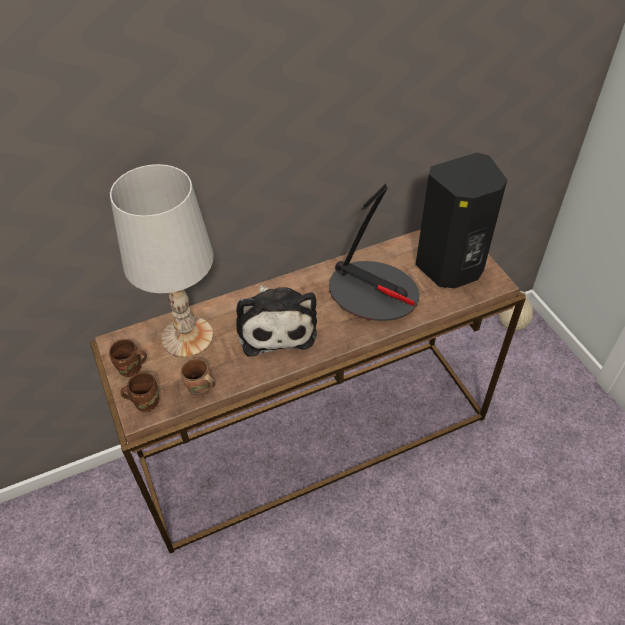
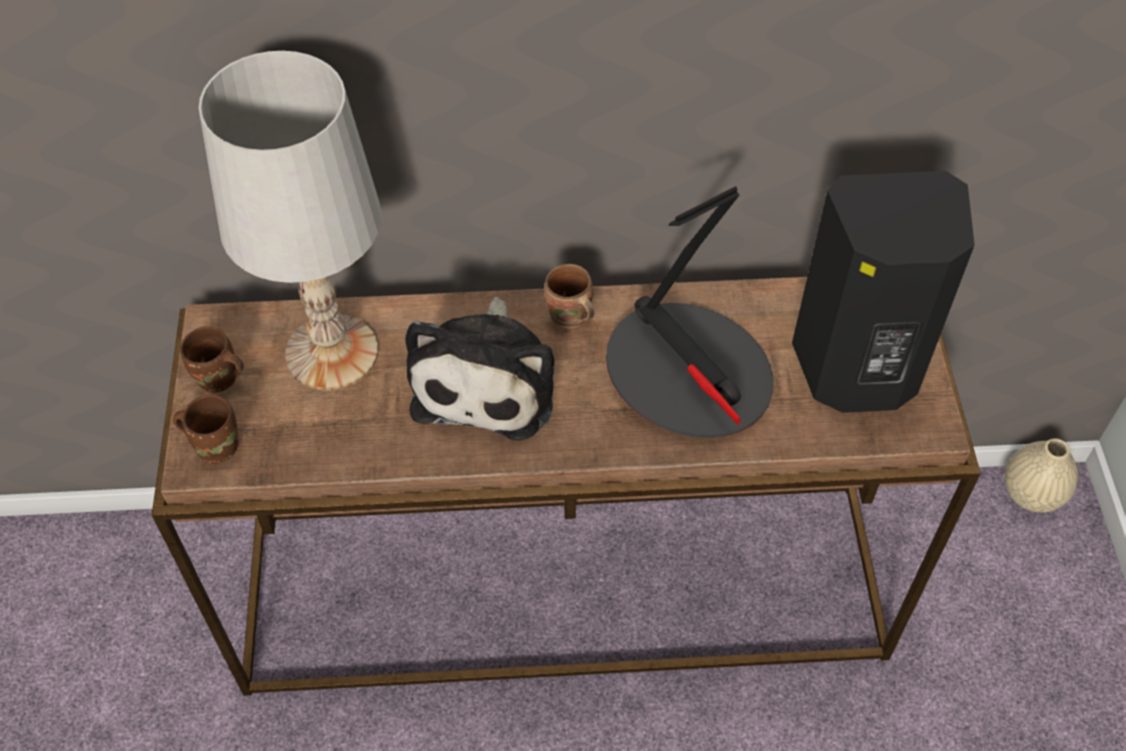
camera: 20 degrees right, 5 degrees up
(200, 389) = (311, 453): brown mug -> brown mug (569, 318)

